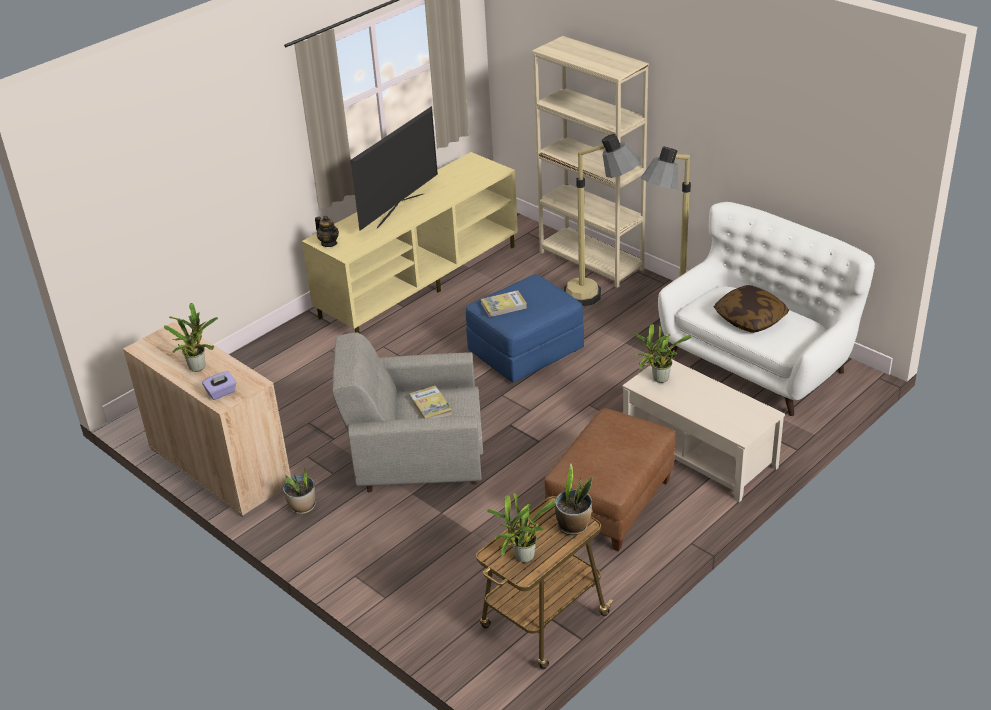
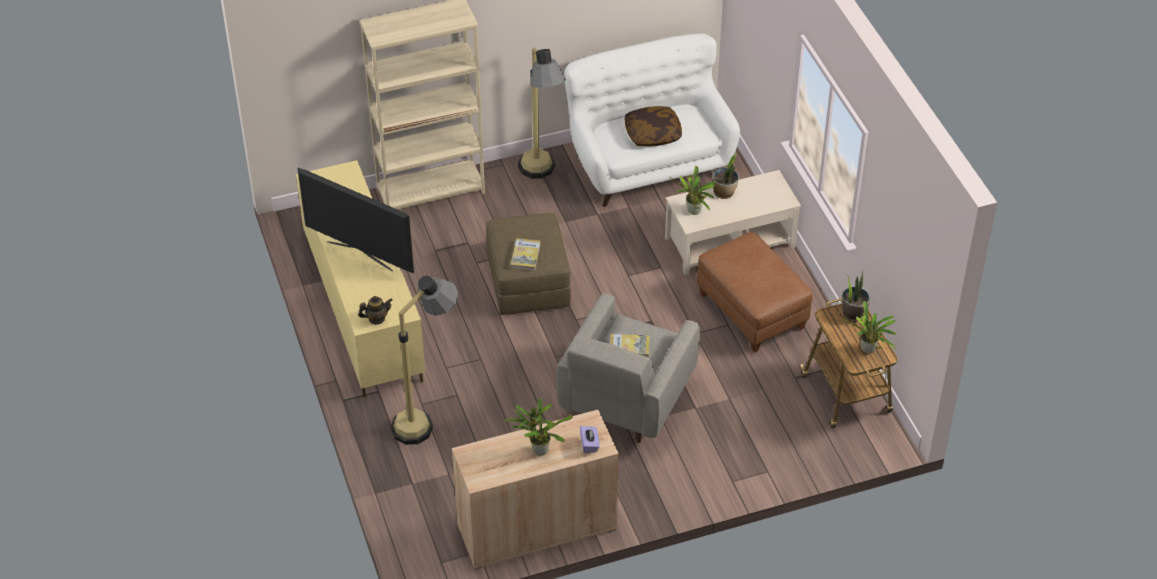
camera: 65 degrees left, 10 degrees up
(303, 507) = (629, 488): potted plant -> potted plant (724, 193)
(399, 210) = (360, 255): television -> television turned 150 degrees clockwise
(526, 351) = (528, 282): blue ottoman -> brown ottoman
(599, 298) = (491, 210): floor lamp -> floor lamp (427, 419)

